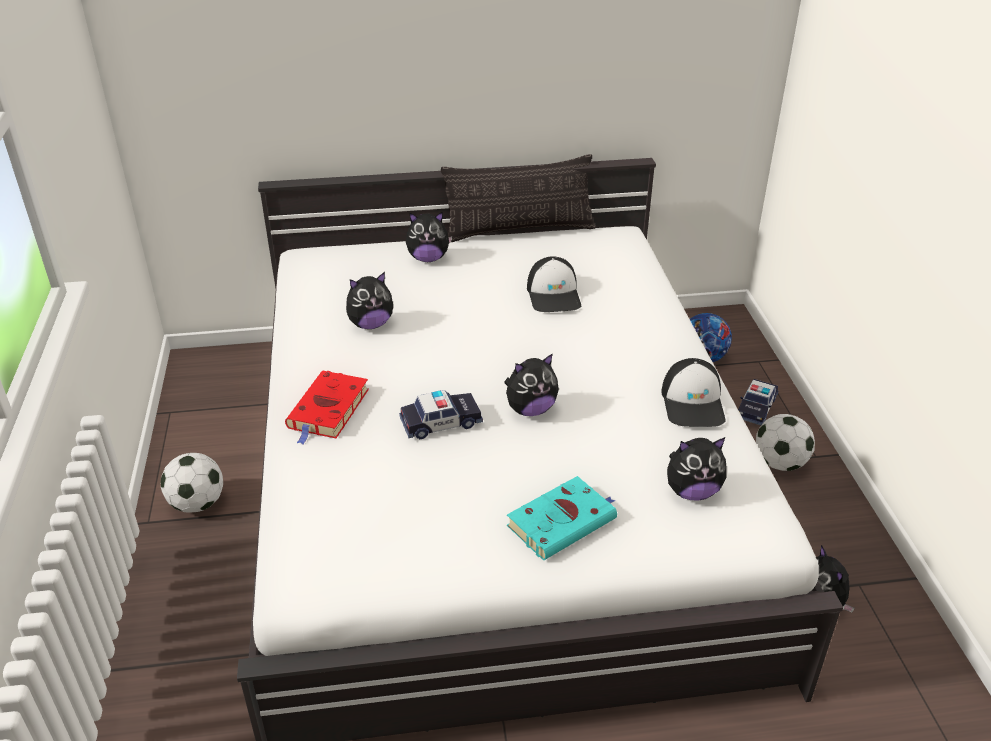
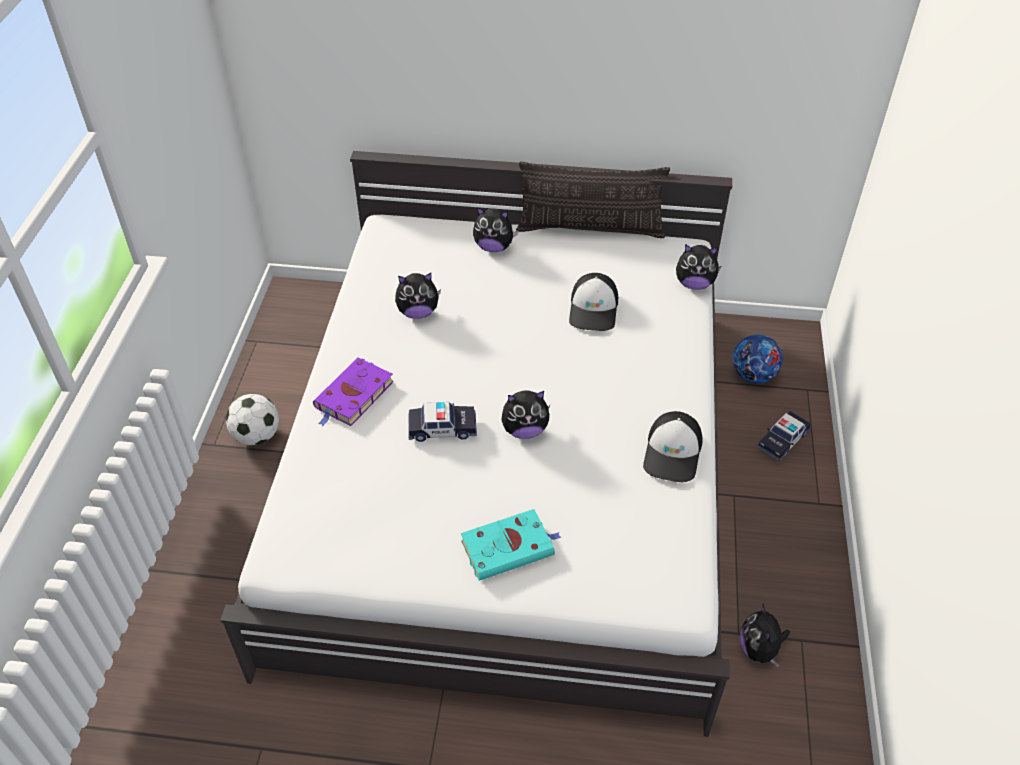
camera: 15 degrees right, 10 degrees up
(328, 410) = (353, 396): red book -> purple book
(692, 491) = (632, 542): plush toy -> plush toy (694, 284)
(779, 463) = (780, 503): football -> none

